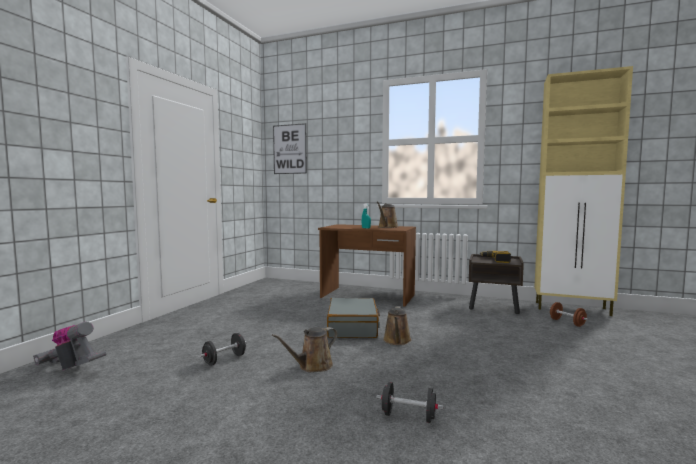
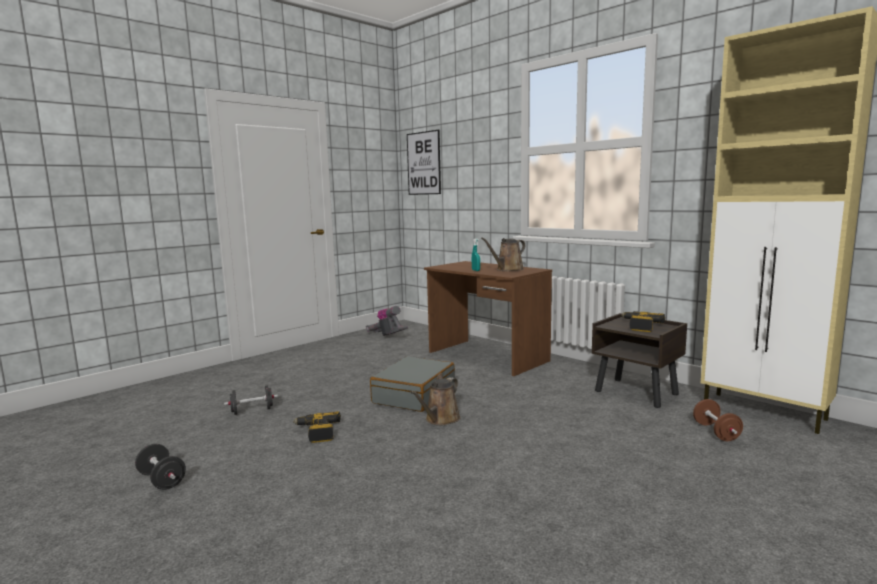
camera: 25 degrees right, 5 degrees up
(72, 368) = (138, 398): vacuum cleaner -> vacuum cleaner (387, 336)
(312, 366) = (317, 432): brown watering can -> power drill
(408, 416) = (335, 504): black dumbbell -> black dumbbell (162, 480)

